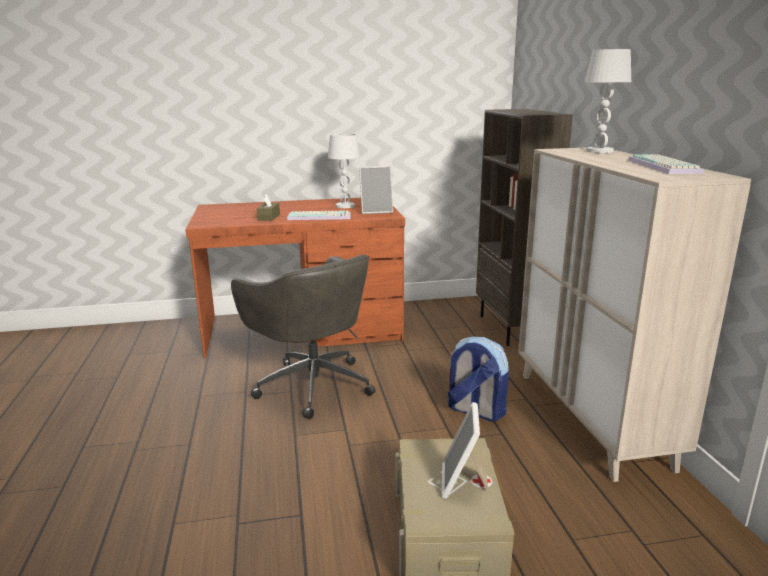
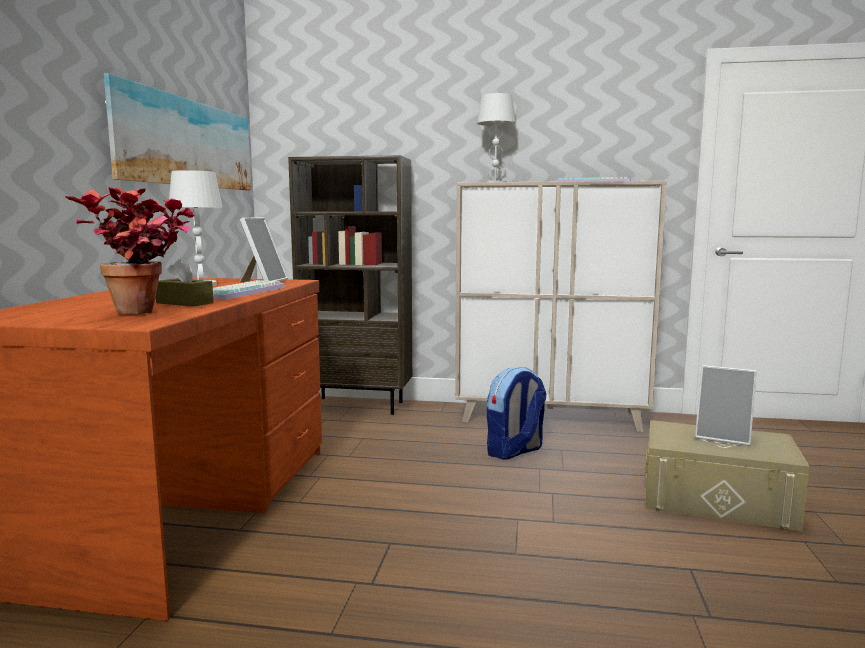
camera: 70 degrees left, 10 degrees down
(229, 219) = (145, 314): none -> potted plant
(312, 384) = (383, 525): grey office chair -> none
(410, 103) = (186, 143): none -> picture

